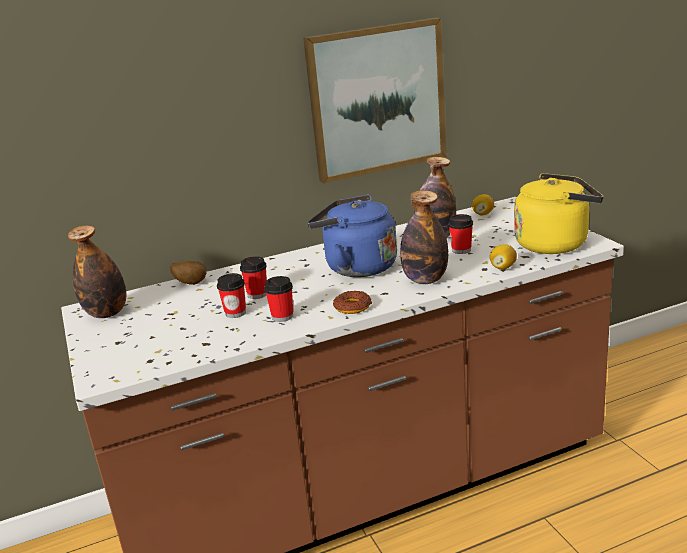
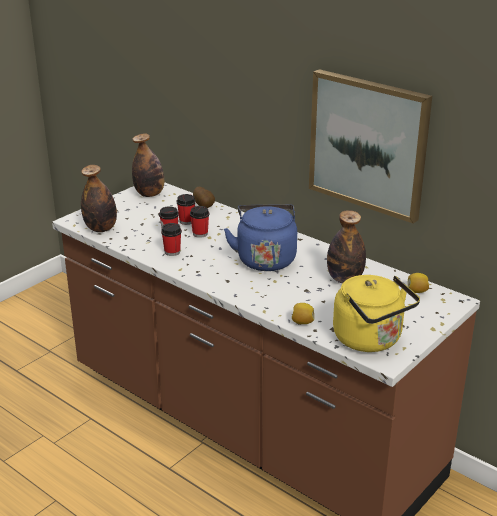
camera: 60 degrees right, 5 degrees up
(352, 307) = (199, 273): donut -> none
(425, 280) = (259, 292): bottle -> bottle (101, 228)
(461, 250) = (326, 296): cup -> cup (186, 221)

